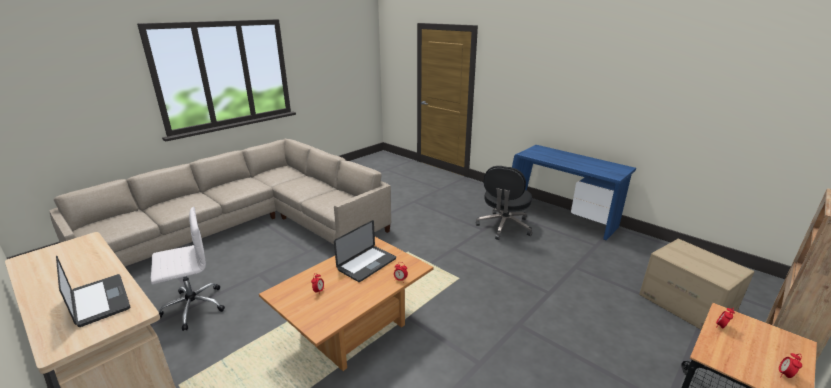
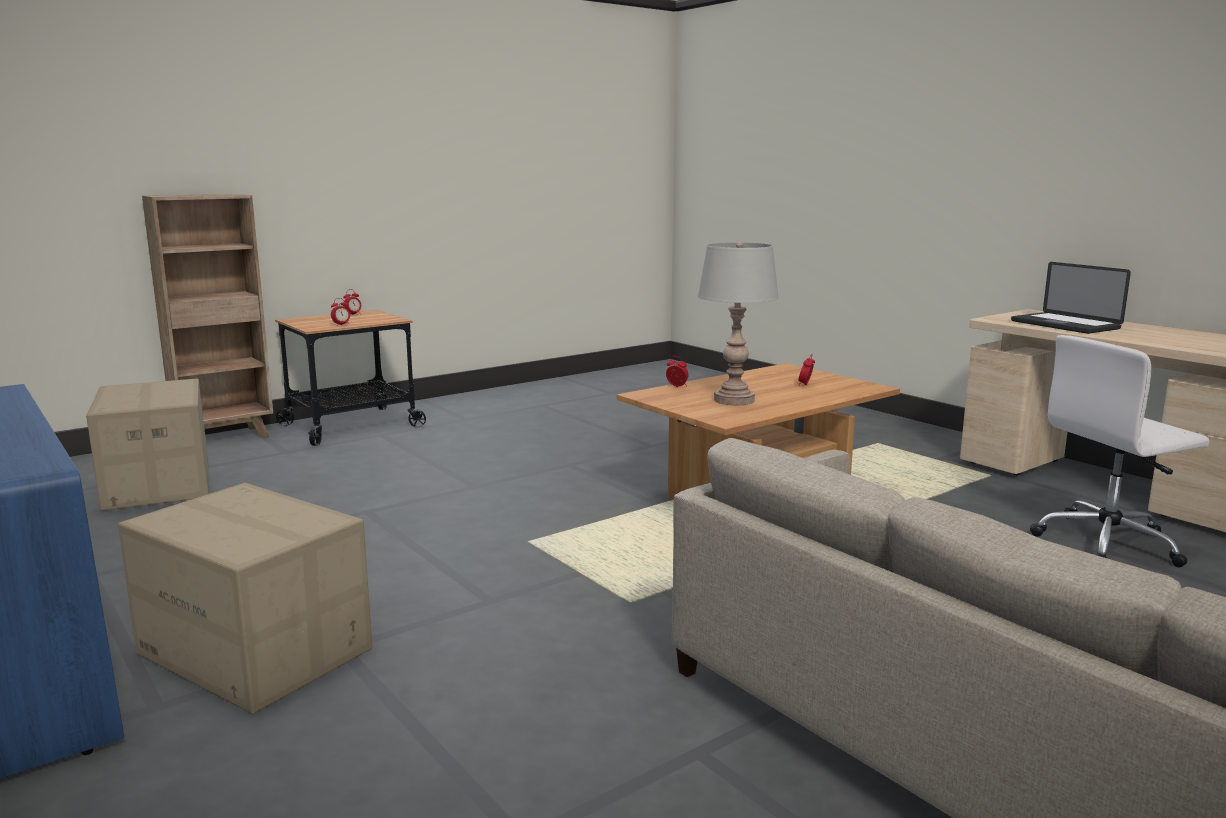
camera: 170 degrees left, 10 degrees down
(367, 264) = (734, 400): laptop -> grey table lamp
(504, 227) = (257, 651): black office chair -> cardboard box

